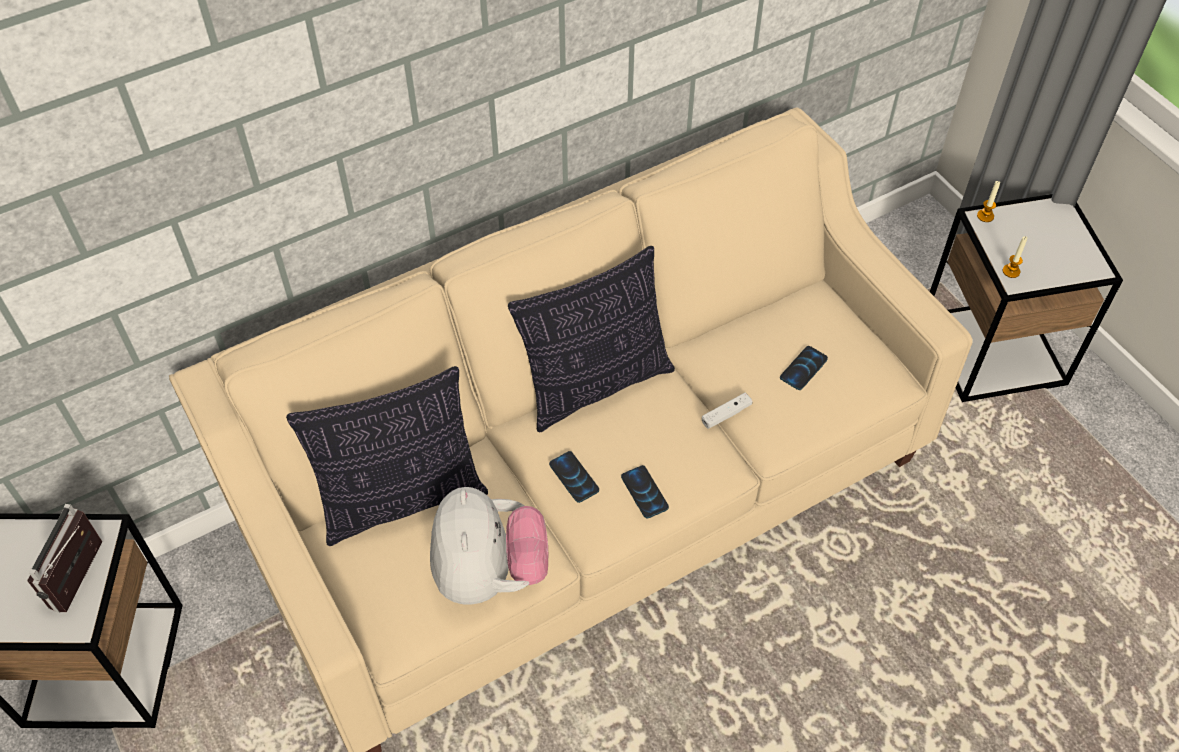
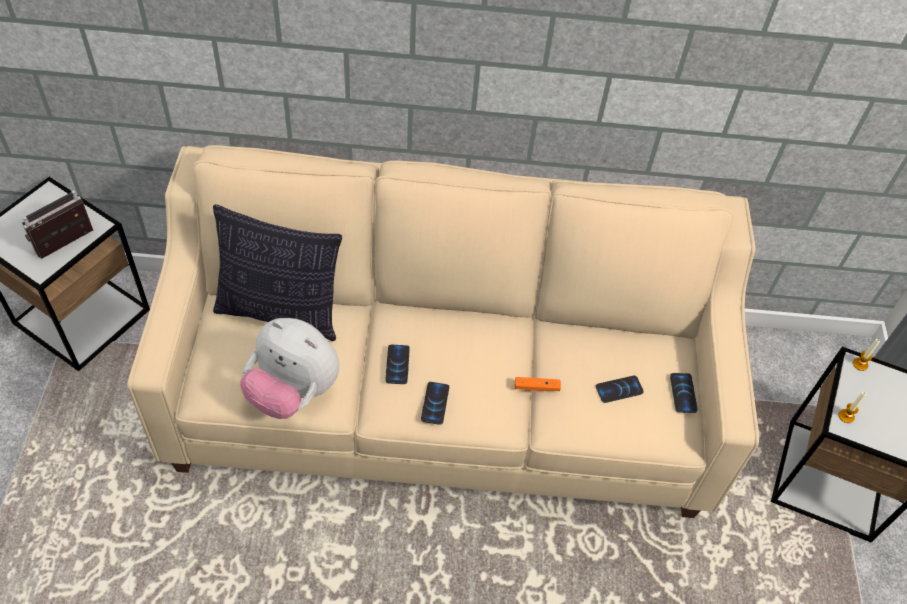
camera: 30 degrees right, 0 degrees up
(489, 573) = (293, 391): plush toy -> plush toy turned 90 degrees clockwise
(596, 385) = (464, 314): pillow -> none
(726, 414) = (536, 387): white game controller -> orange game controller
(861, 336) = (683, 393): none -> phone

